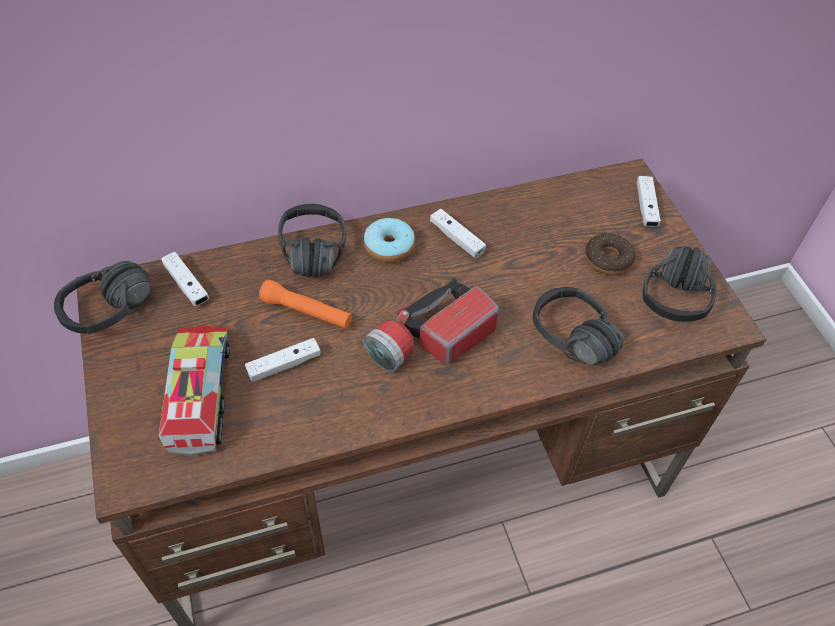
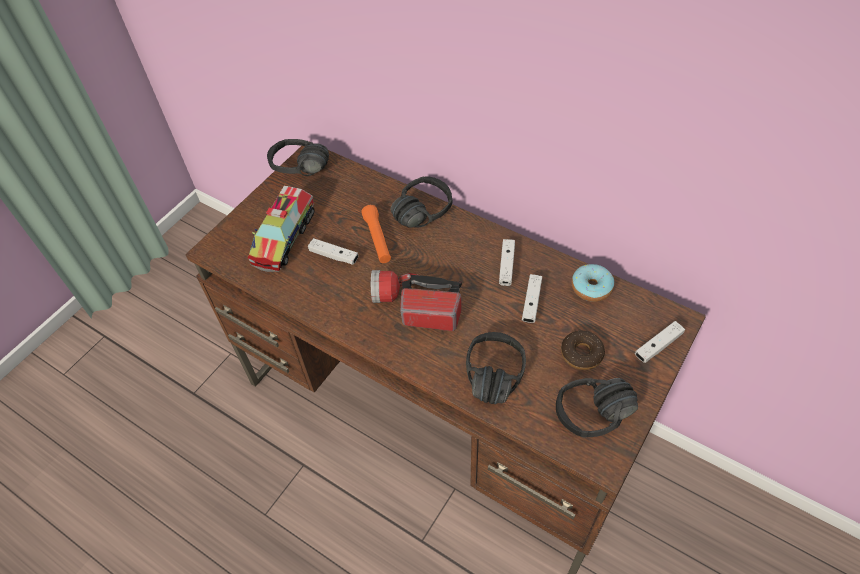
camera: 55 degrees right, 0 degrees up
(186, 284) = (344, 181): white game controller -> white game controller (531, 302)
(200, 394) = (284, 237): toy truck -> toy truck turned 150 degrees clockwise
(389, 247) = (463, 240): donut -> donut (591, 287)

